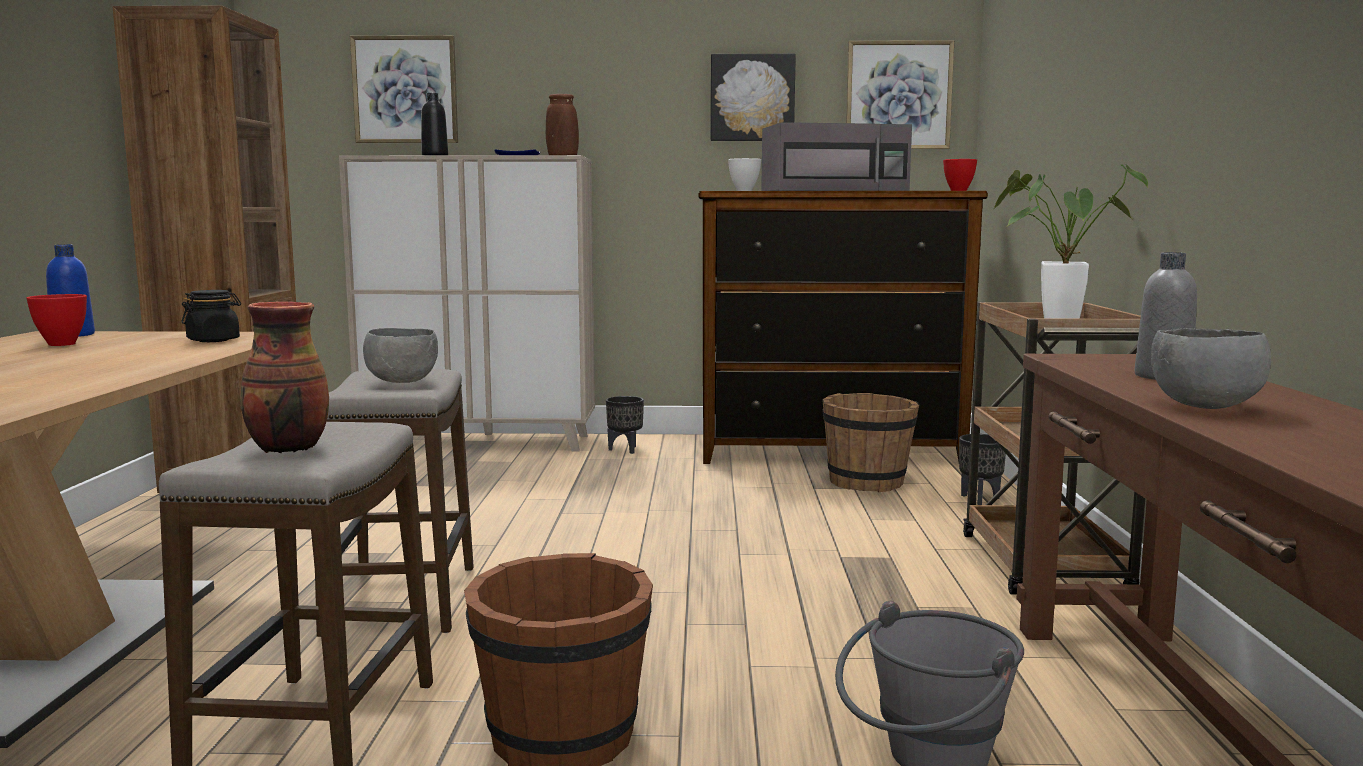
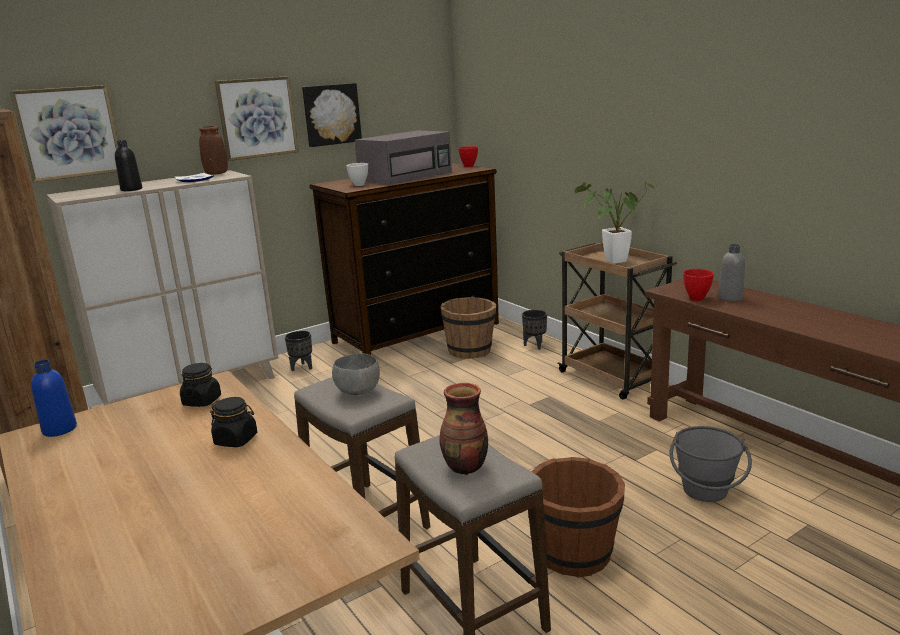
camera: 35 degrees left, 10 degrees up
(63, 344) = (101, 442): red bowl -> red bowl (697, 298)
(136, 361) = (236, 440): none -> black jar
(898, 95) = (415, 105): picture -> picture (257, 118)
(1203, 406) = (785, 319): grey bowl -> none

